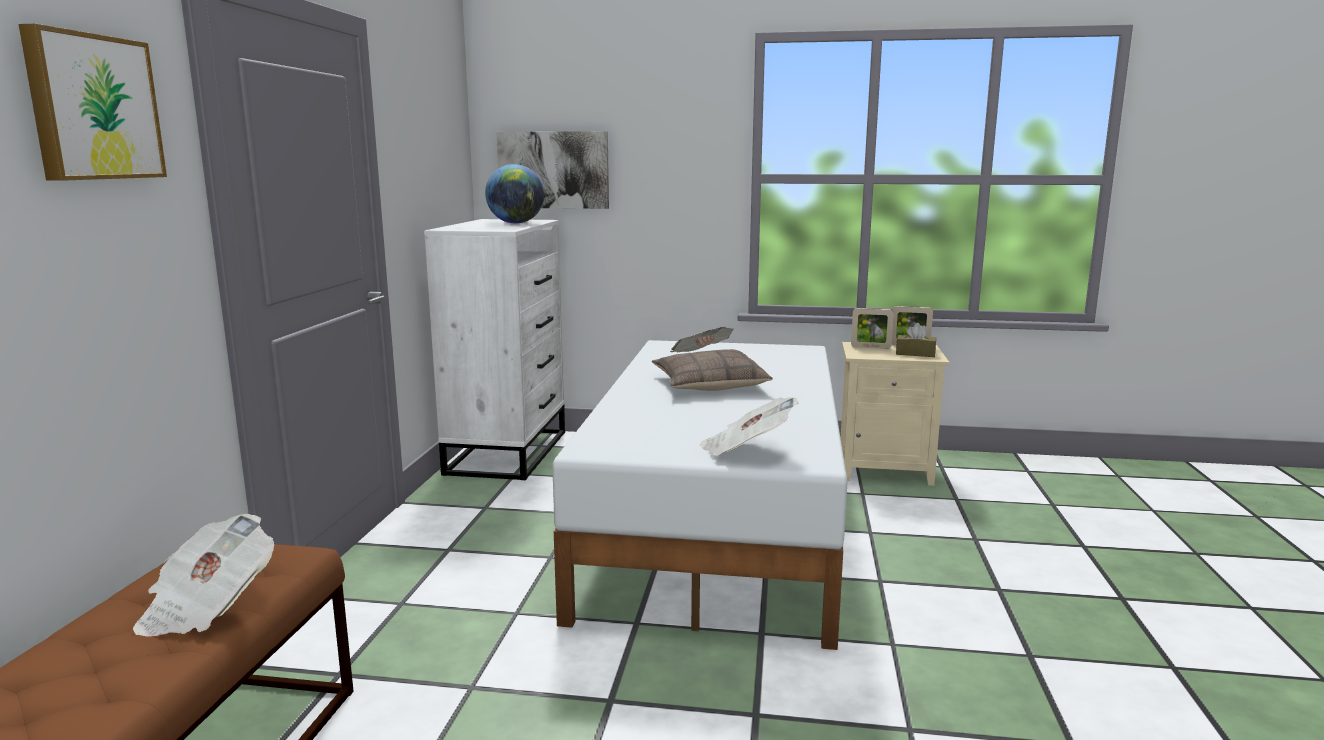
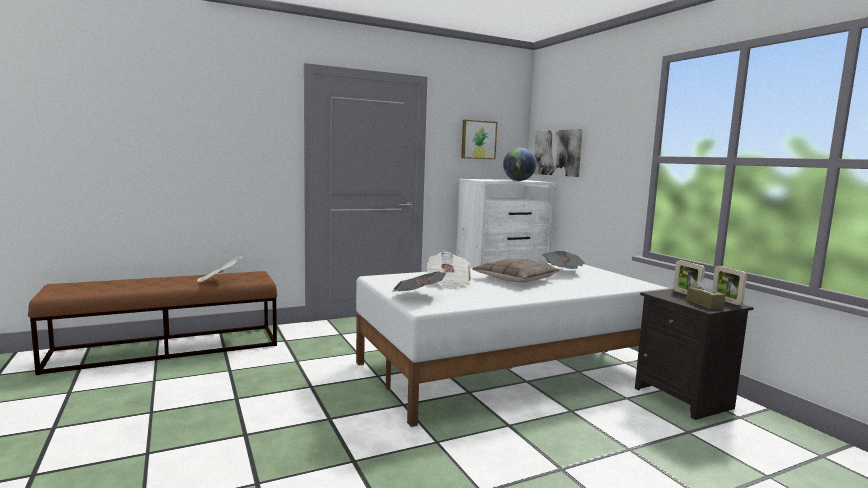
camera: 55 degrees right, 5 degrees down
(92, 108) = (250, 114): picture -> picture (478, 139)
(689, 419) = (448, 283): none -> newspaper
(886, 470) = (685, 398): beige nightstand -> black nightstand

